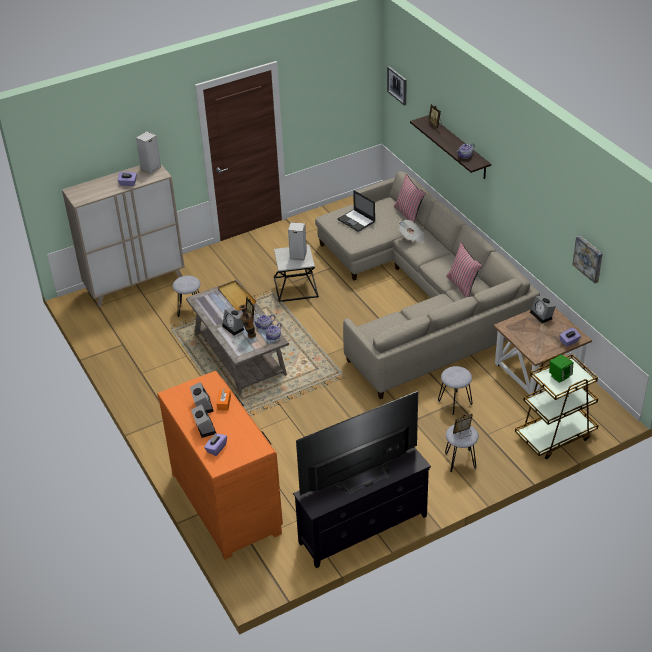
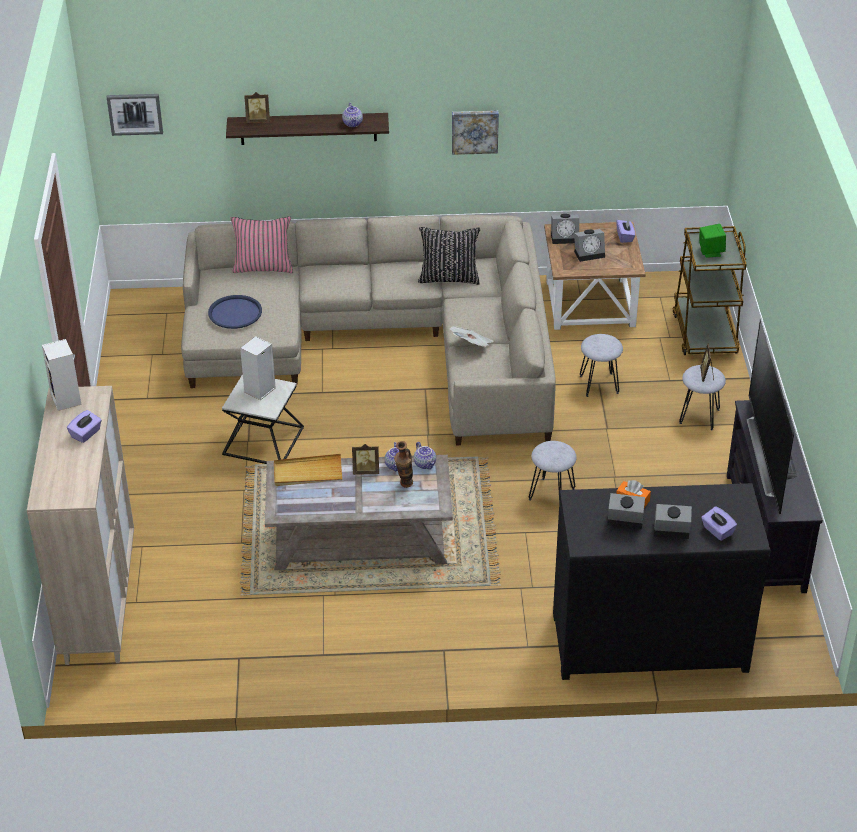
camera: 65 degrees left, 0 degrees up
(190, 309) = (218, 561): grey stool -> grey stool (551, 494)
(227, 502) = (648, 639): orange dresser -> black dresser
(234, 327) = (375, 494): alarm clock -> alarm clock (590, 253)
(356, 220) = (235, 313): laptop -> blue tray
(412, 238) = (316, 282): newspaper -> newspaper (472, 345)
(463, 286) = (449, 278): pink pillow -> black pillow
(589, 258) = (605, 127): picture -> picture (474, 131)

